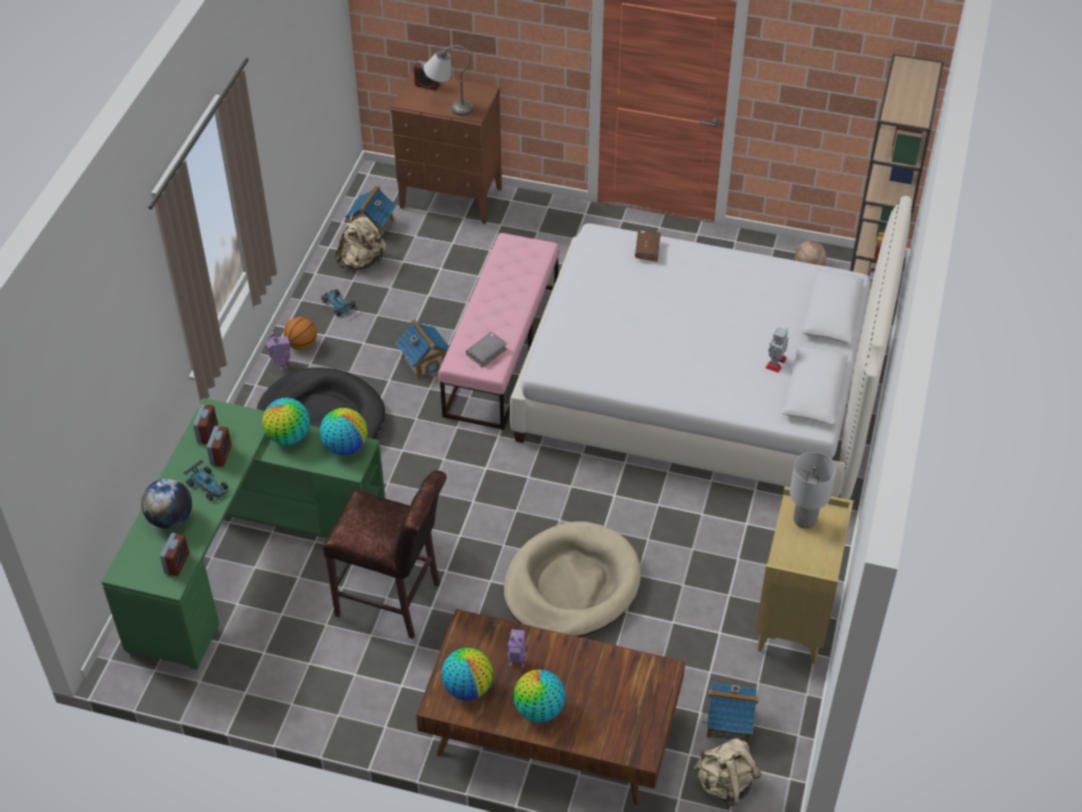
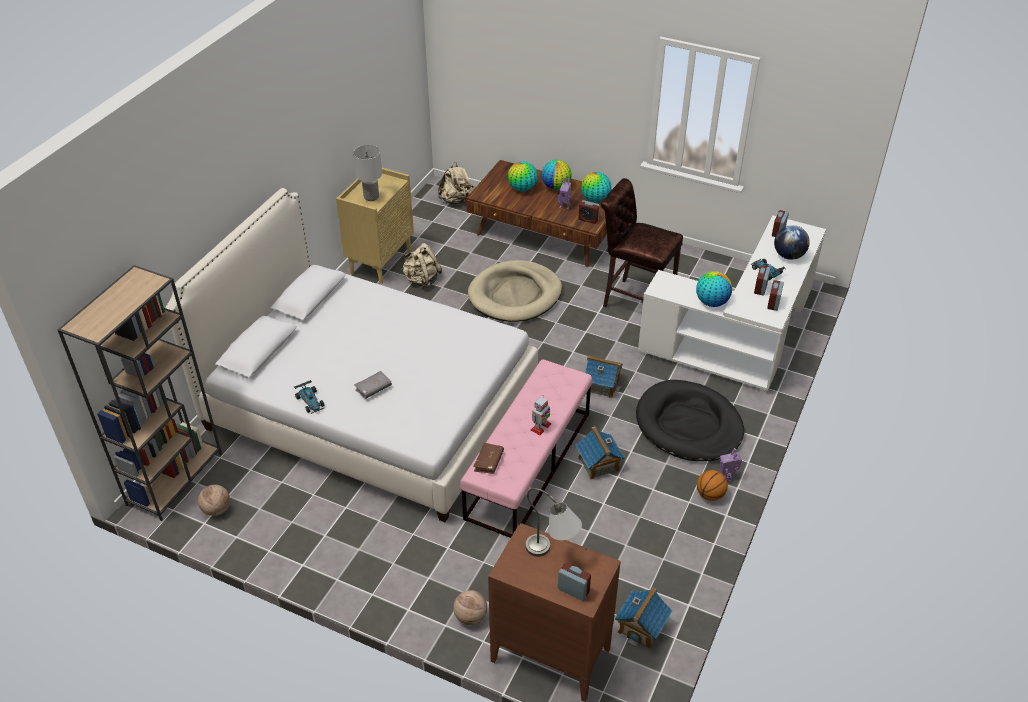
camera: 170 degrees left, 5 degrees down
(242, 554) = (741, 338): green desk -> white desk
(338, 305) = (677, 532): toy car -> toy car (310, 401)
(345, 446) = (669, 291): globe -> globe (522, 189)
(362, 261) = (653, 581): beige backpack -> beige backpack (422, 280)
(473, 638) = (588, 219): none -> alarm clock
(486, 353) = (550, 381): grey book -> grey book (373, 388)
(527, 215) = (470, 617): none -> basketball
(647, 249) = (386, 421): brown book -> brown book (488, 462)
(729, 722) = (443, 223): toy house -> toy house (601, 385)
(776, 362) = (327, 316): toy robot -> toy robot (540, 427)

